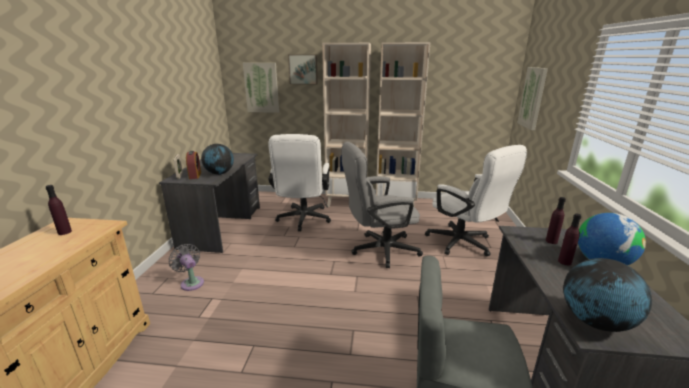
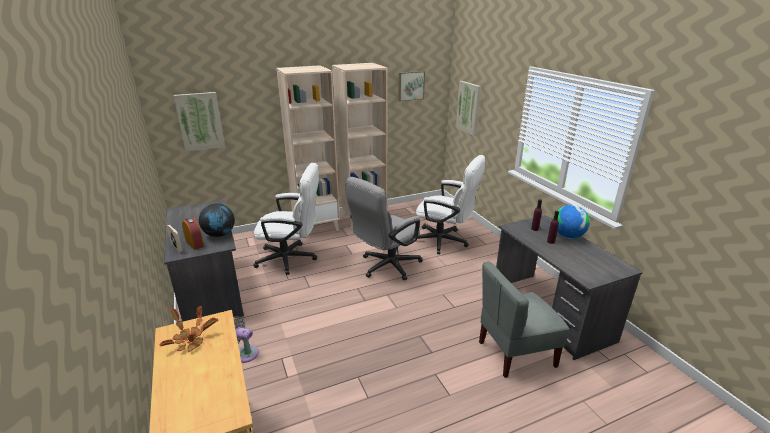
camera: 30 degrees left, 5 degrees up
(65, 232) = (190, 339): purple bottle -> potted plant
(303, 69) = (249, 96): picture -> picture (410, 85)
(303, 220) = (292, 259): white office chair -> white office chair turned 60 degrees counterclockwise
(594, 322) = (586, 273): globe -> none

